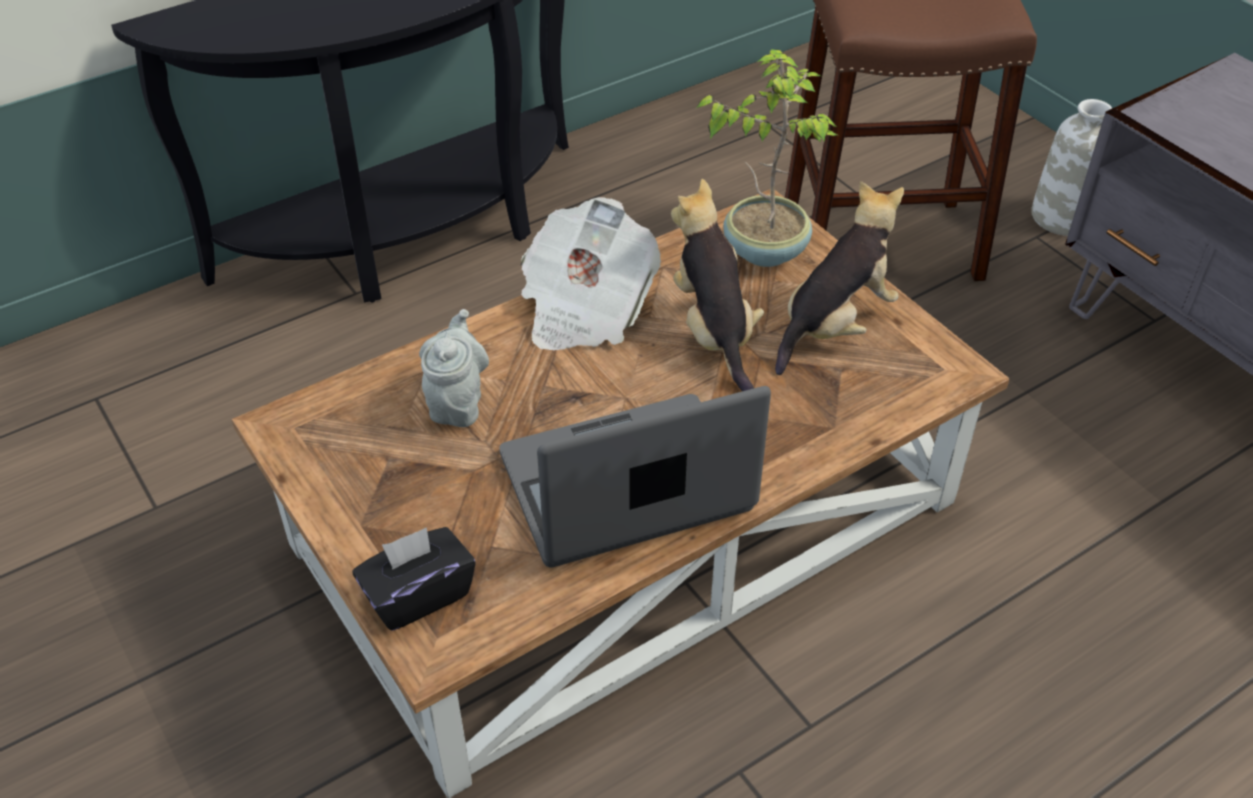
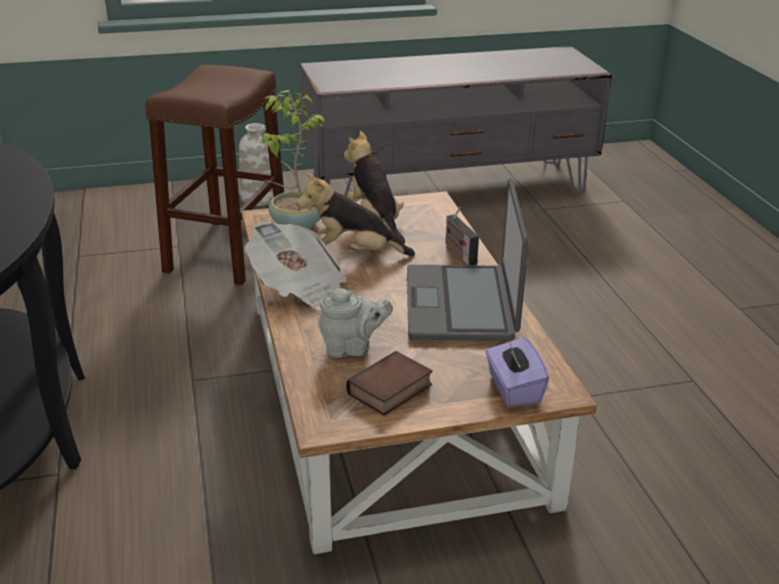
camera: 70 degrees left, 15 degrees down
(372, 466) = (390, 391): none -> book
(418, 595) = (513, 389): black tissue box -> purple tissue box
(457, 402) = (352, 348): grey teapot -> grey teapot turned 150 degrees clockwise
(790, 445) = (458, 252): none -> radio

